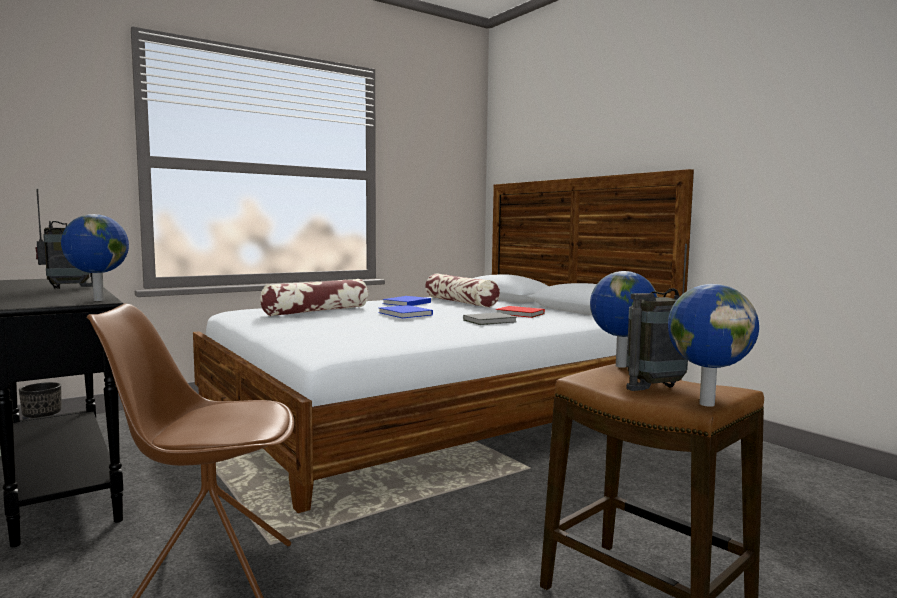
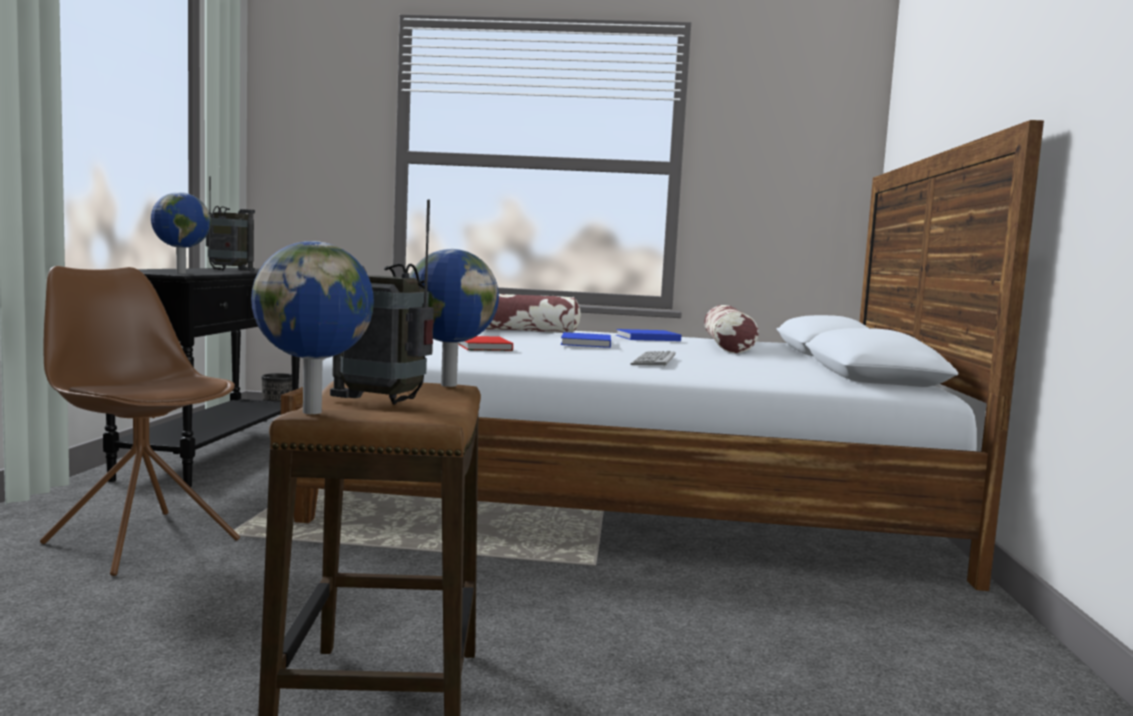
camera: 40 degrees right, 0 degrees up
(491, 321) = (653, 360): grey book -> keyboard
(520, 314) = (738, 362): red book -> red book (483, 347)

